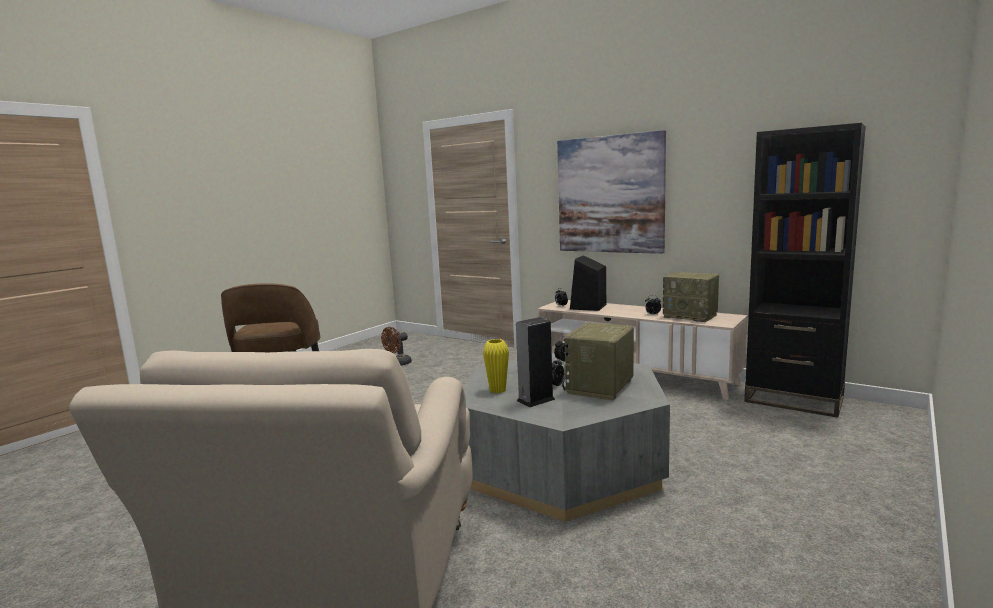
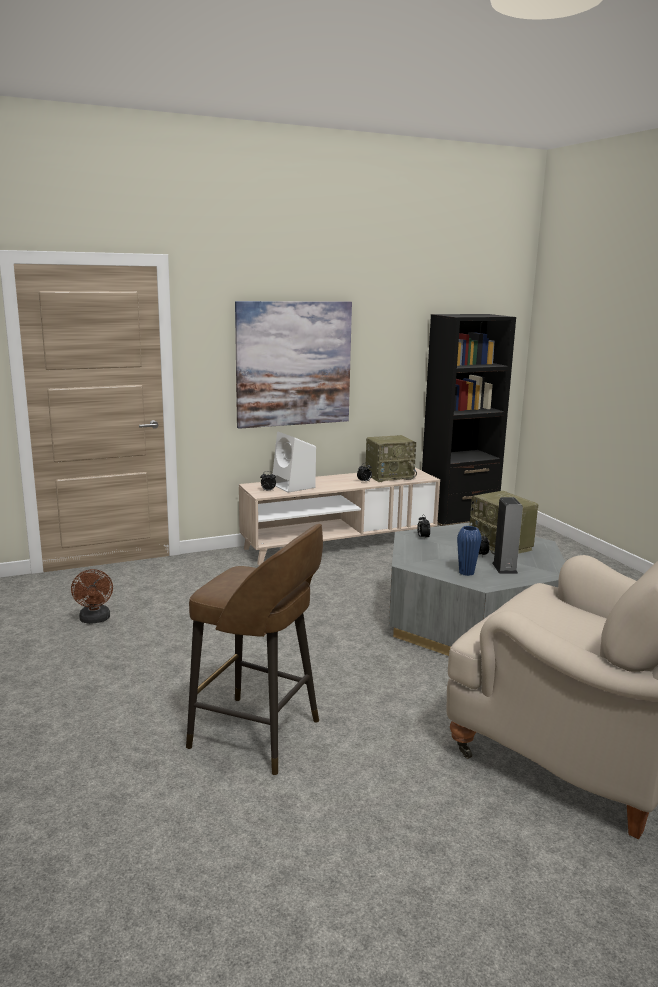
camera: 60 degrees left, 5 degrees up
(497, 390) = (466, 573): yellow vase -> blue vase
(588, 307) = (294, 486): black speaker -> white speaker

